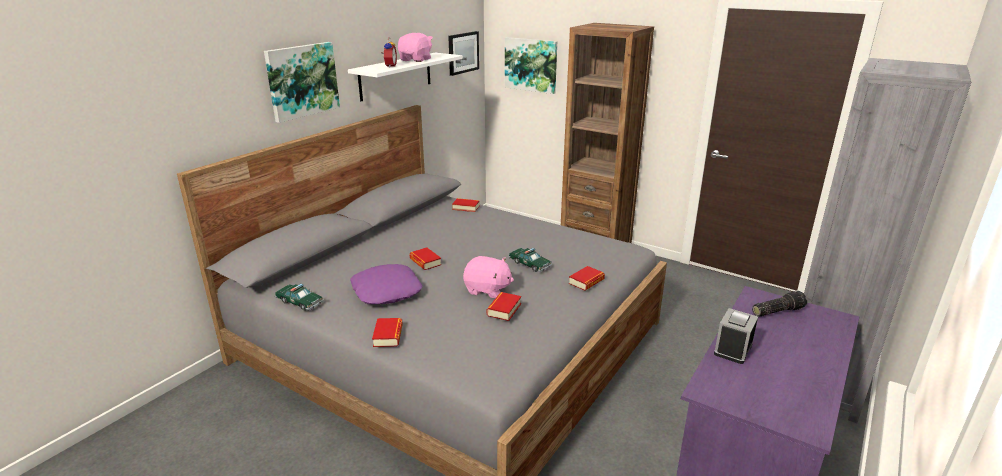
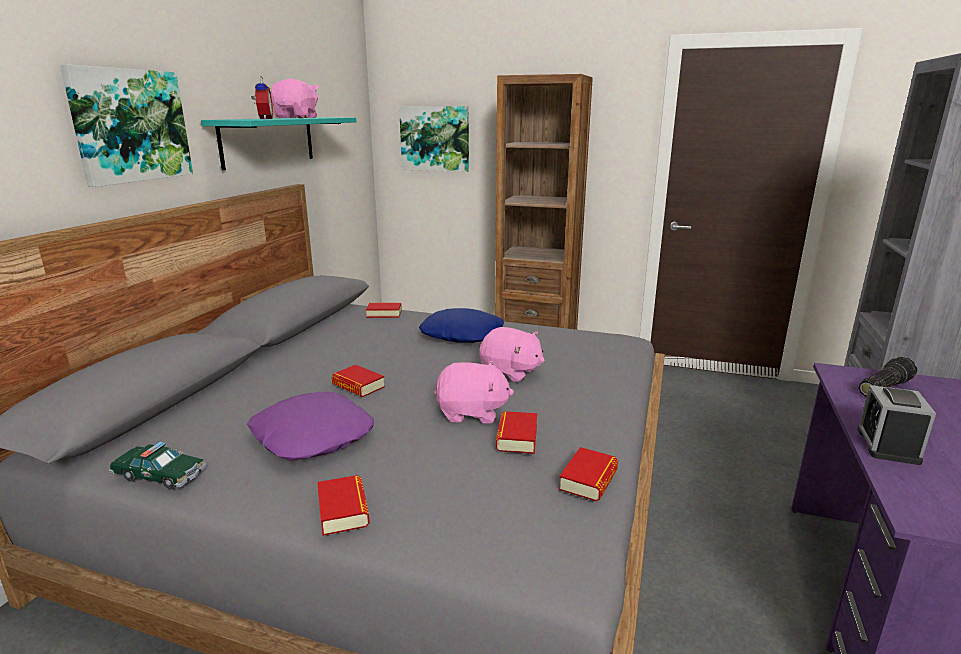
camera: 15 degrees left, 5 degrees down
(396, 76) = (268, 141): white shelf -> turquoise shelf
(463, 53) = (348, 124): picture -> none
(513, 230) = (462, 334): none -> blue pillow
(529, 264) = (510, 372): toy car -> pink plush toy
(586, 282) = (602, 385): book -> book (588, 480)

